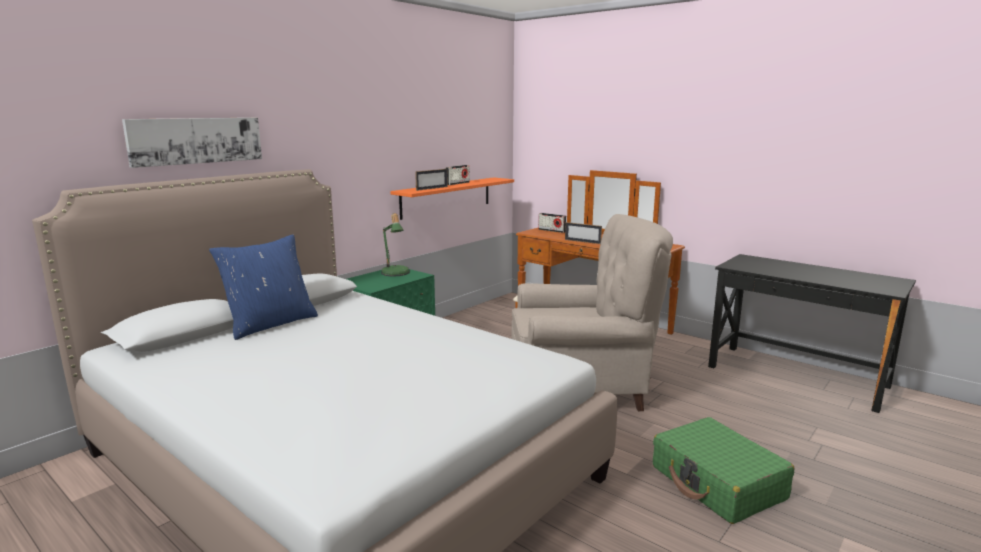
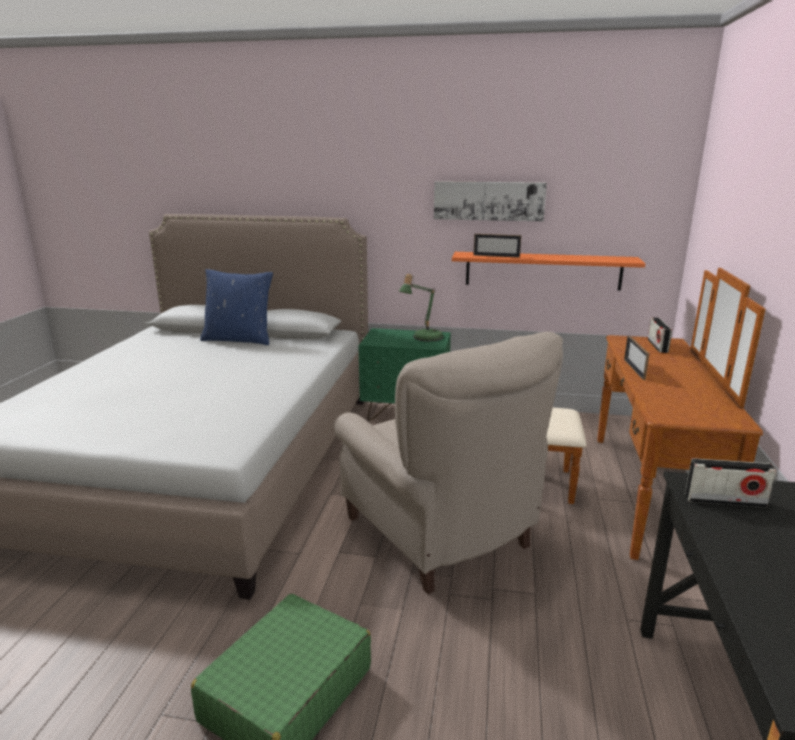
camera: 60 degrees right, 5 degrees up
(196, 140) = (260, 185): picture -> picture (489, 201)
(457, 183) = (551, 256): radio -> radio (725, 501)

